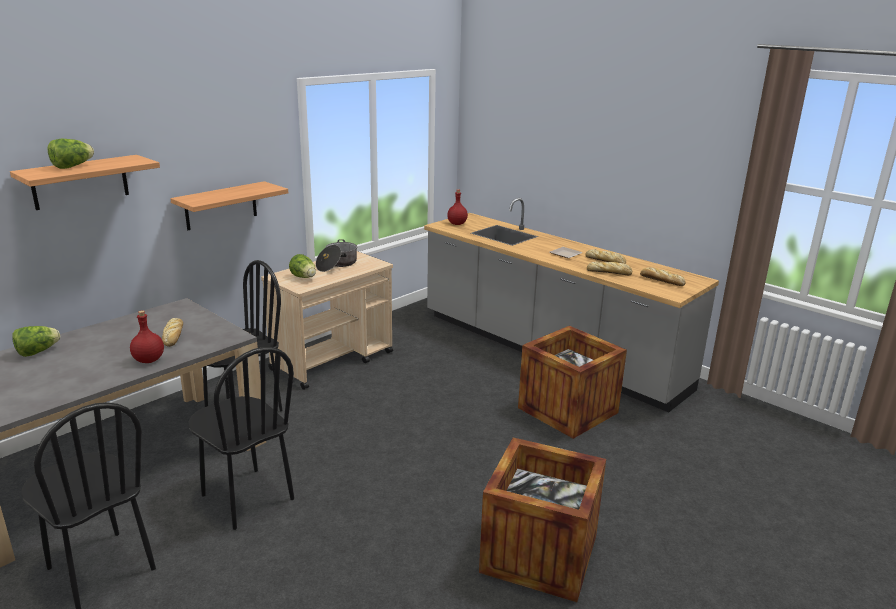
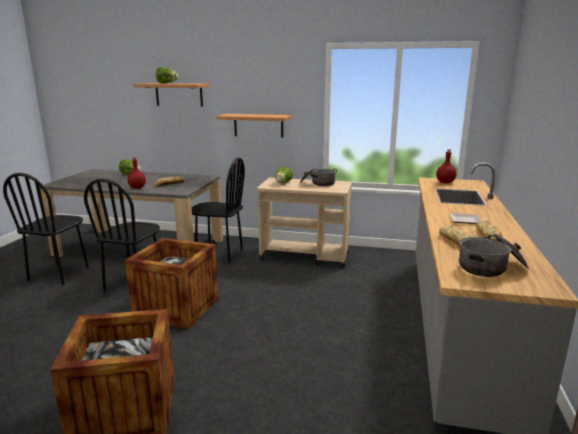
camera: 60 degrees right, 5 degrees down
(567, 410) = (362, 367): crate -> crate (176, 308)
(661, 280) = (491, 268): bread -> cooking pot

